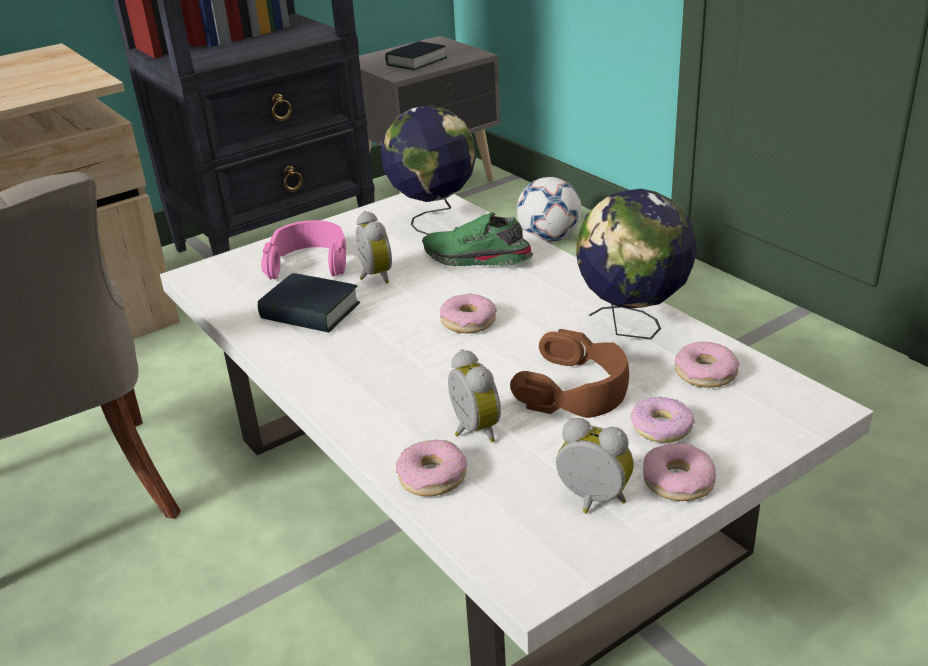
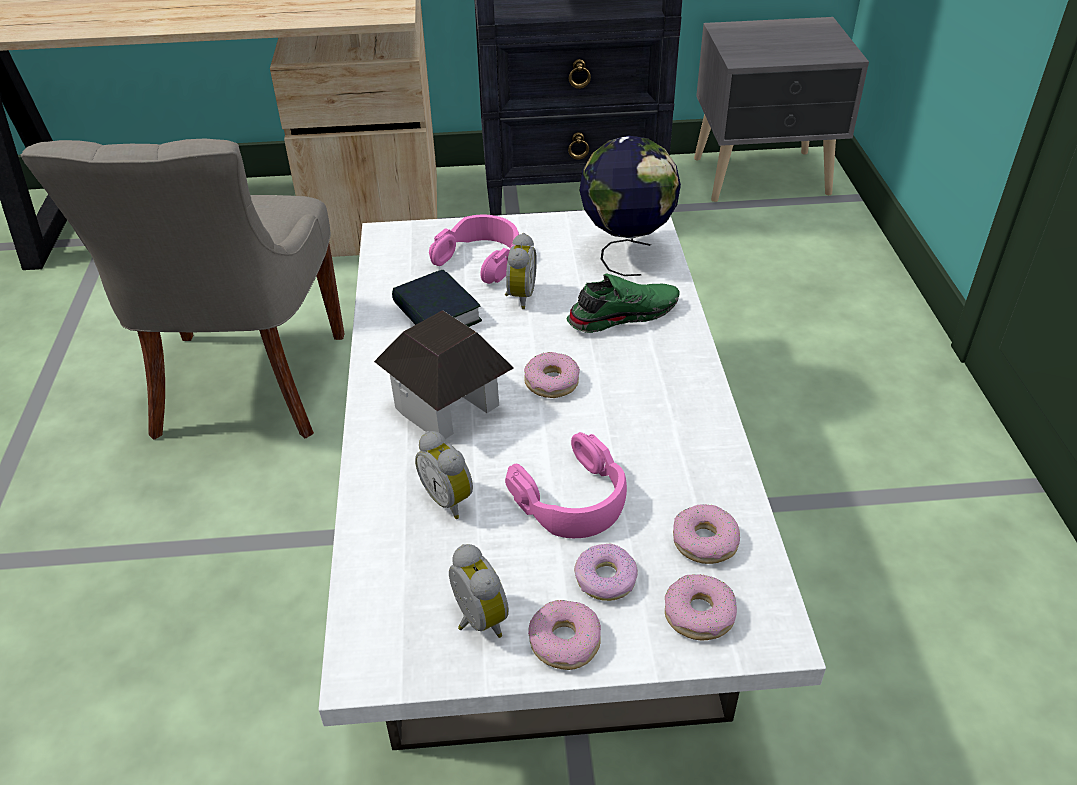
camera: 30 degrees right, 10 degrees up
(395, 370) = (447, 407): none -> toy house
(416, 62) = (774, 47): book -> none
(432, 477) = (380, 528): donut -> donut (699, 614)
(472, 431) = (450, 499): alarm clock -> alarm clock turned 135 degrees clockwise
(476, 259) = (622, 314): green shoe -> green shoe turned 105 degrees clockwise
(549, 238) = (831, 286): football -> none
(575, 388) = (572, 499): brown headphones -> pink headphones
(632, 327) = (688, 456): globe -> none

